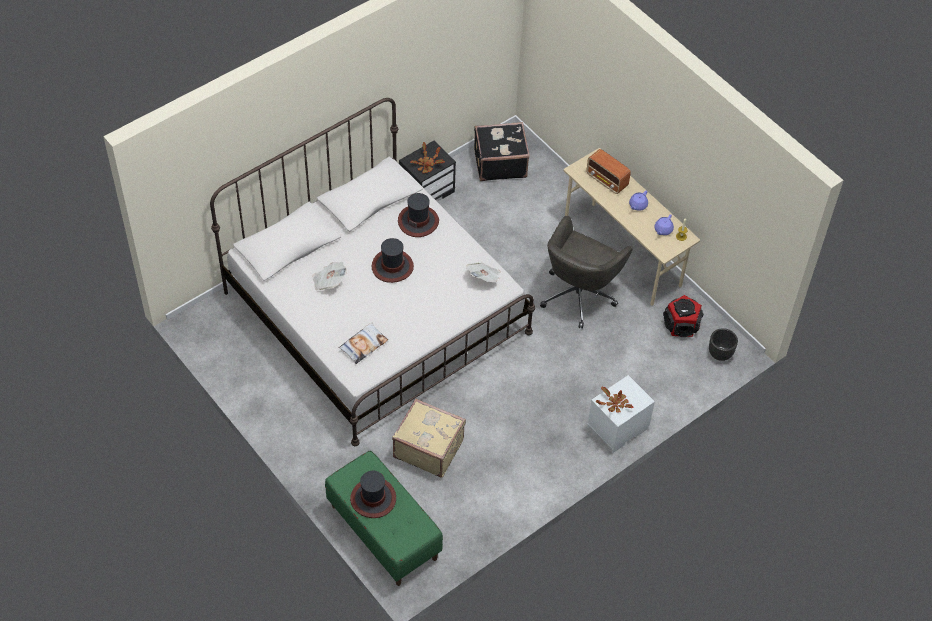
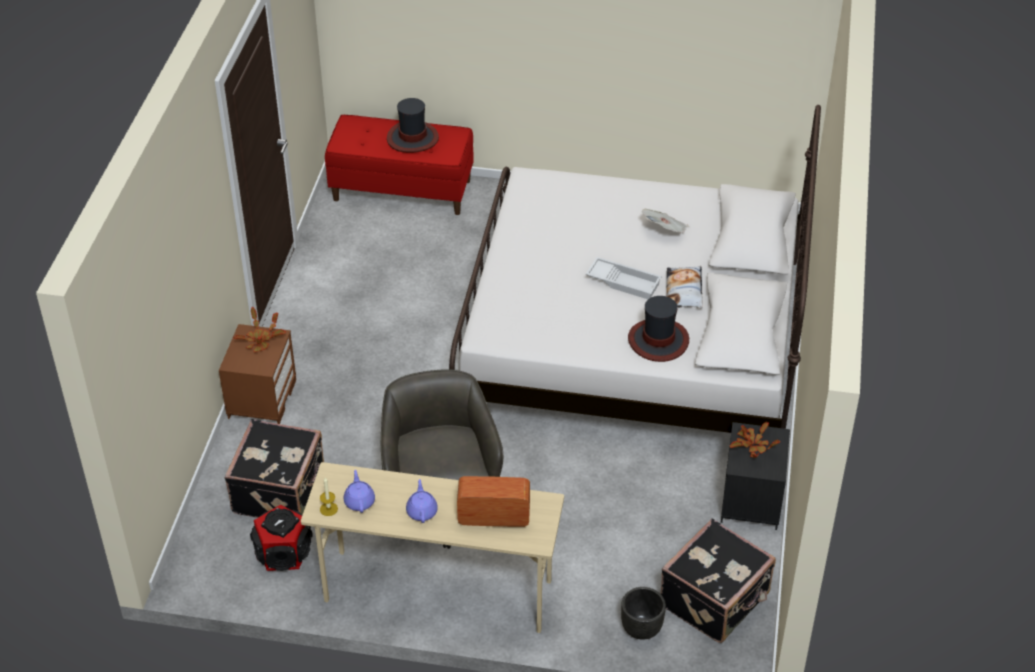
camera: 140 degrees right, 10 degrees down
(363, 345) = (558, 203): pillow -> pillow (684, 291)
(383, 532) = (402, 190): green bench -> red bench
(392, 266) = (624, 281): hat -> white tray
(428, 448) = (436, 268): beige suitcase -> none
(484, 277) = (517, 332): newspaper -> none
(617, 428) = (261, 398): white nightstand -> brown nightstand
(654, 361) = (281, 490): none -> black suitcase
(720, 354) = (206, 550): black planter -> black planter (640, 629)

